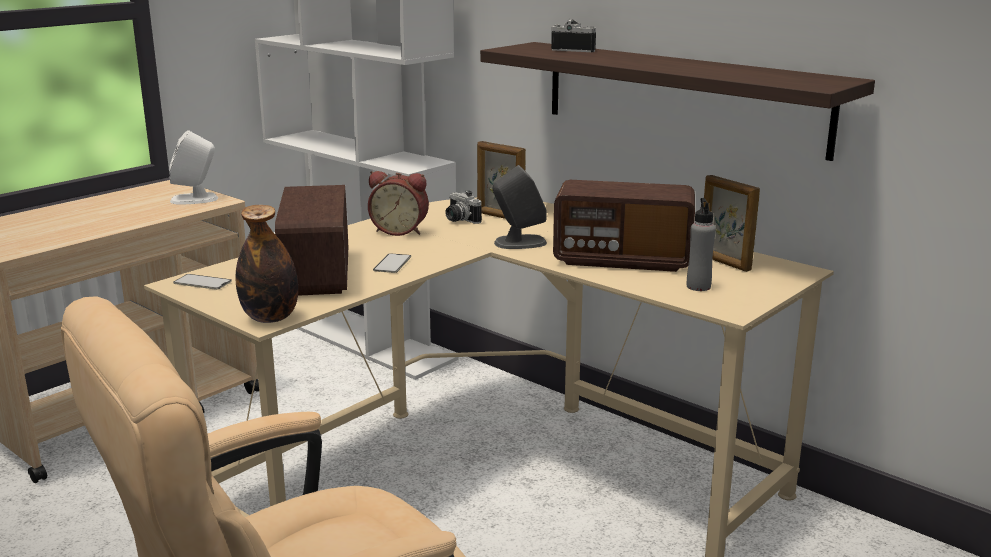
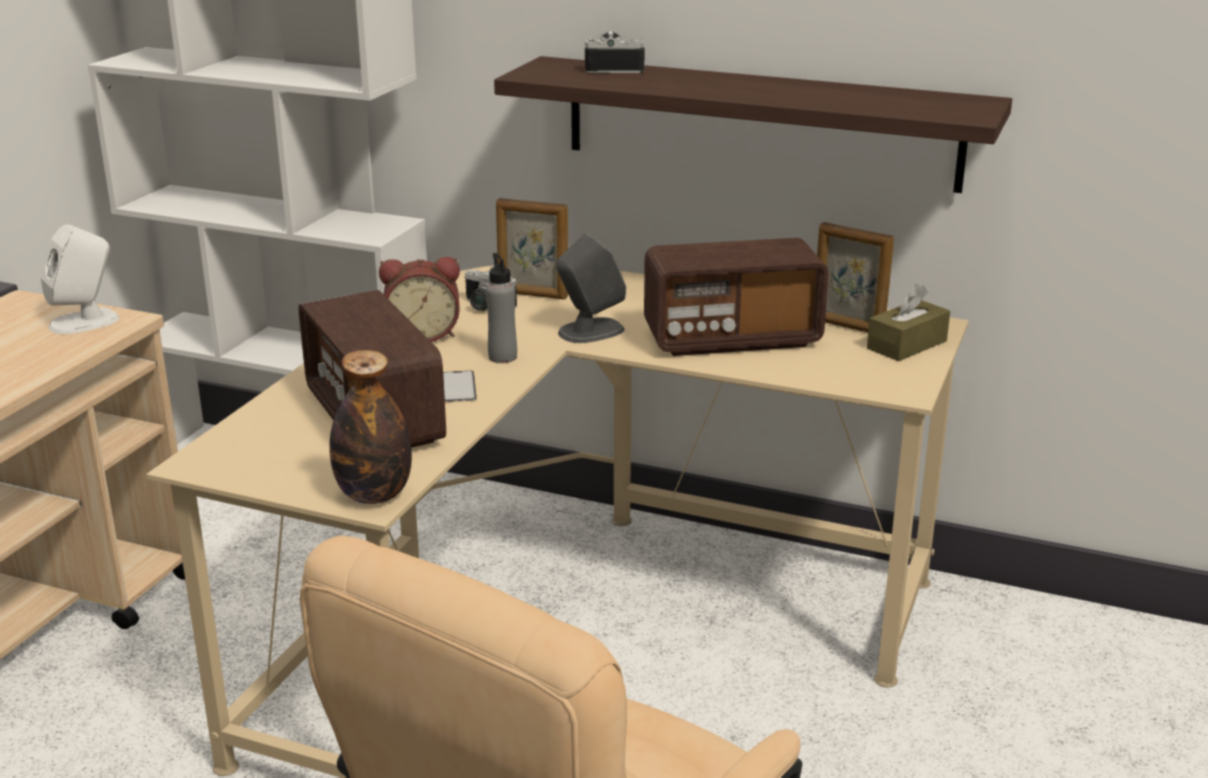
camera: 20 degrees left, 5 degrees up
(202, 282) = (228, 456): phone -> none
(698, 286) = (845, 364): grey bottle -> grey bottle (502, 357)
(763, 280) = (907, 345): none -> brown tissue box

